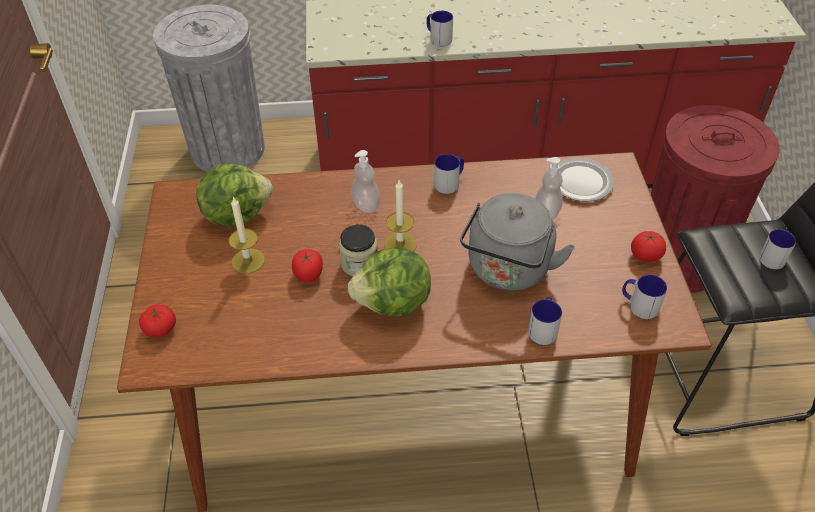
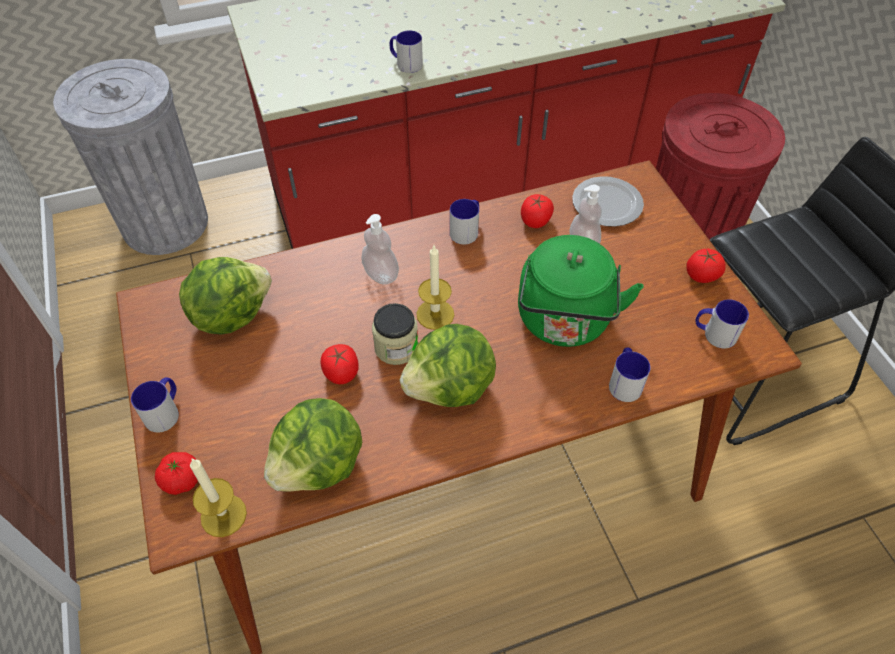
camera: 15 degrees left, 5 degrees up
(248, 261) = (264, 371): candle -> candle (223, 515)
(268, 341) = (320, 466): none -> lettuce
(508, 271) = (564, 322): grey kettle -> green kettle
(512, 185) = (535, 221): none -> tomato
(773, 256) = (814, 248): mug -> mug (165, 411)

